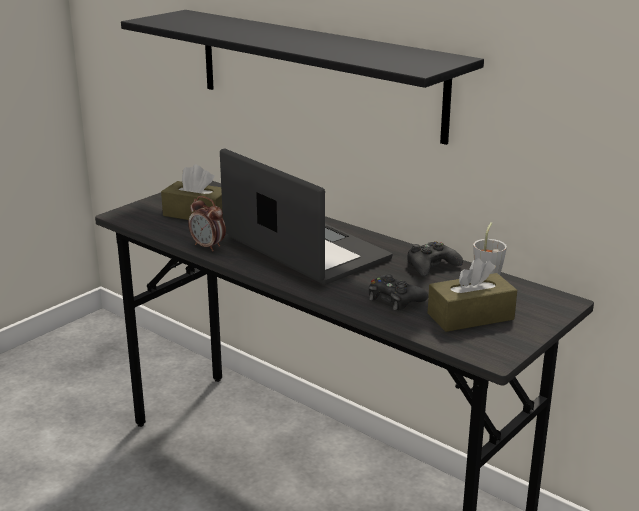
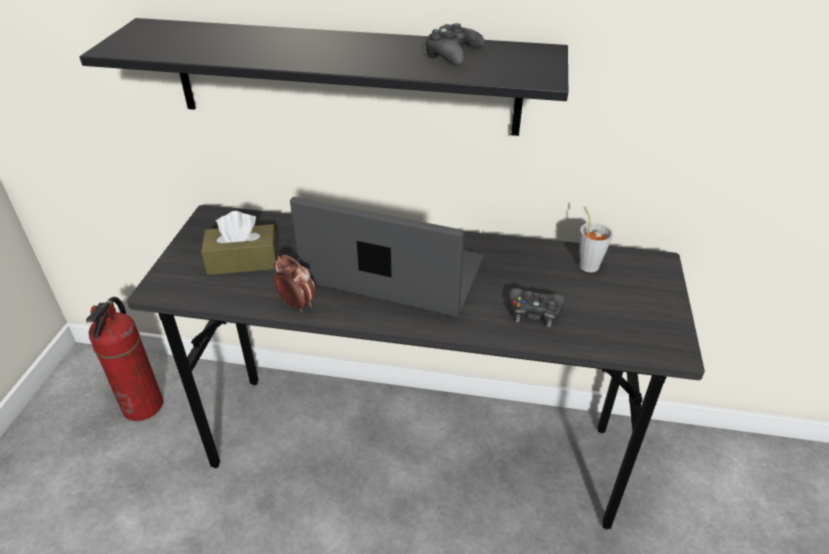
camera: 30 degrees left, 15 degrees up
(118, 366) = (144, 406): none -> fire extinguisher
(208, 246) = (297, 304): alarm clock -> alarm clock turned 150 degrees counterclockwise
(431, 266) = (523, 256): black game controller -> black game controller (452, 54)
(470, 316) = (612, 308): brown tissue box -> none

